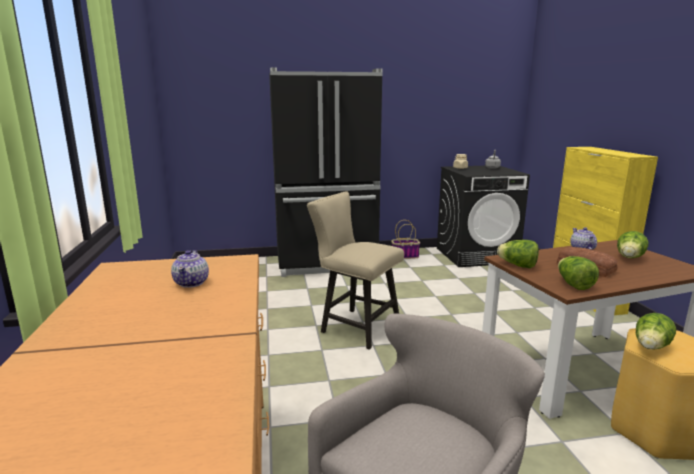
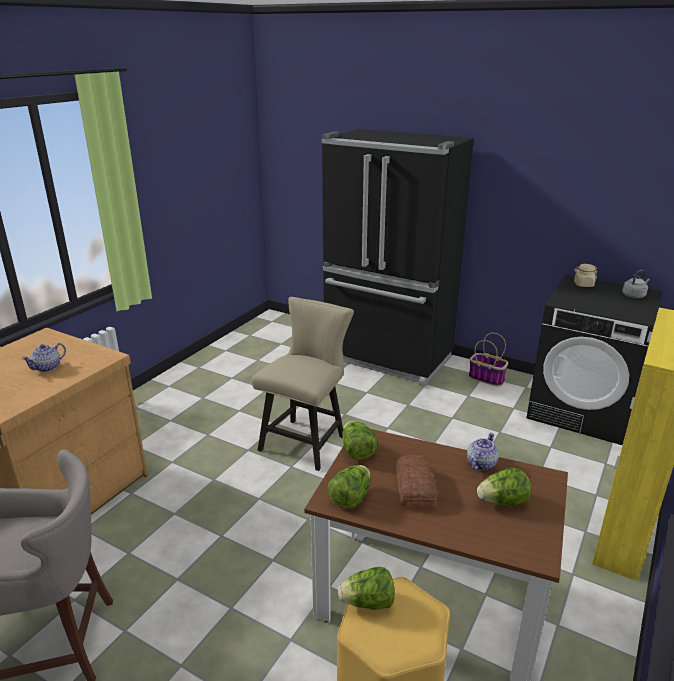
camera: 40 degrees right, 10 degrees up
(355, 326) = (306, 440): beige chair -> beige chair turned 45 degrees clockwise

